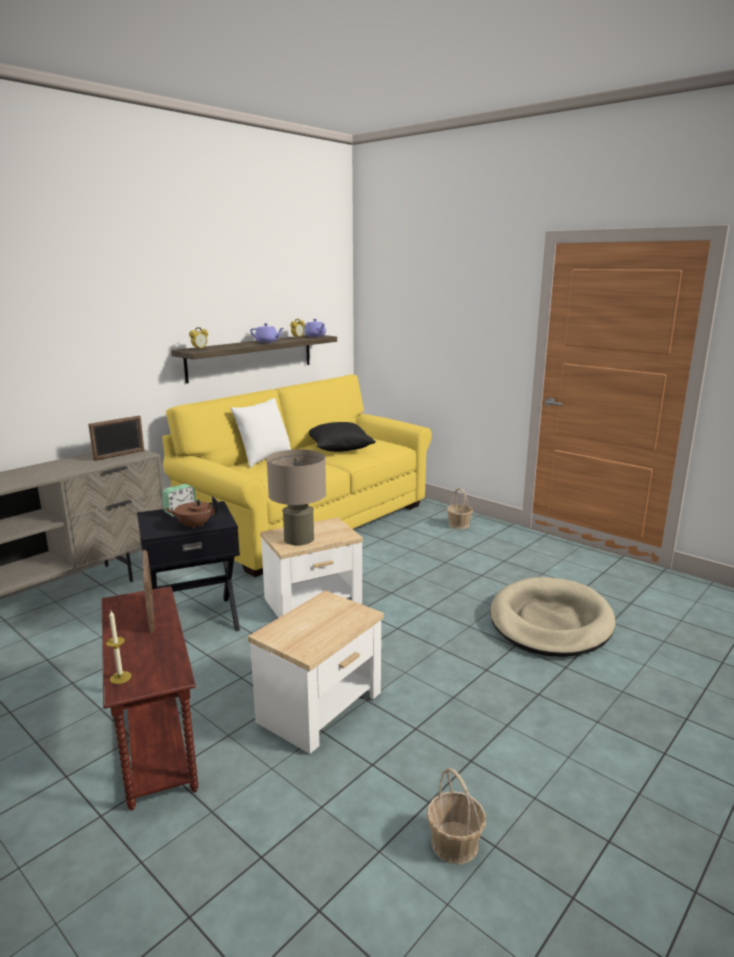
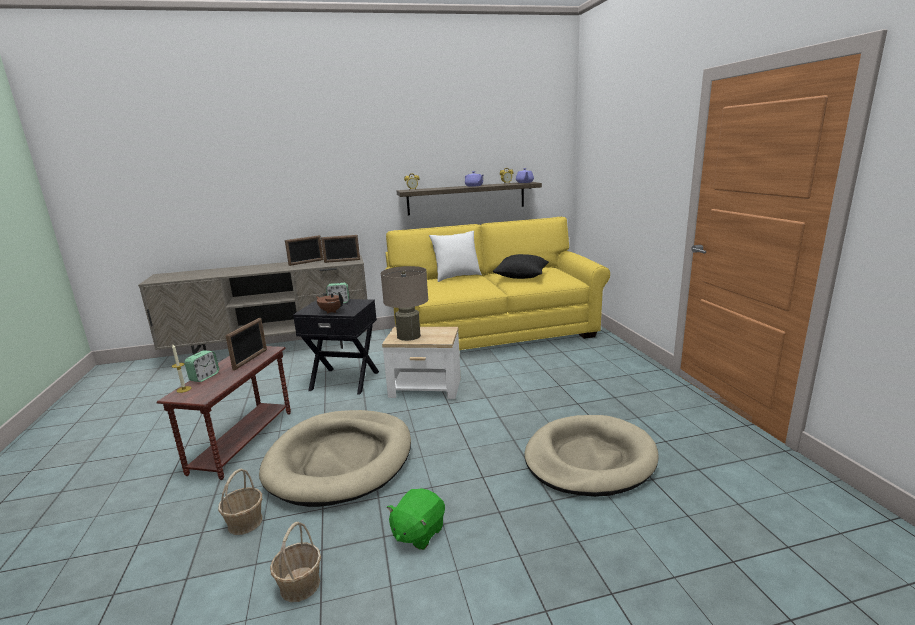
camera: 35 degrees right, 0 degrees up
(63, 464) = (306, 262): none -> picture frame
(121, 653) = (204, 377): none -> alarm clock
(321, 708) = (340, 460): side table -> beige dog bed
(459, 525) = (611, 359): basket -> basket (245, 522)
(496, 742) = (418, 532): none -> green plush toy

